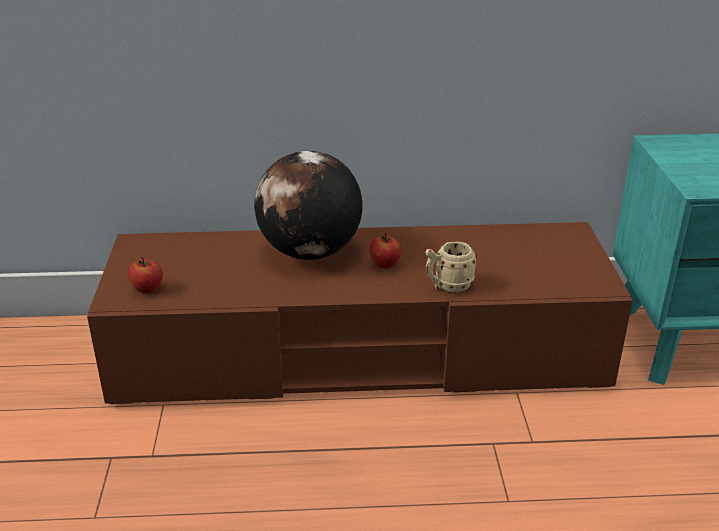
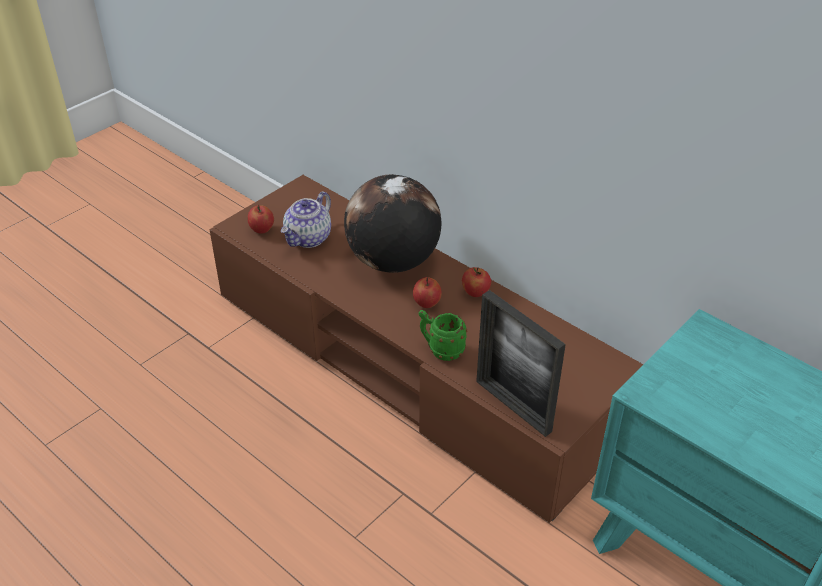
camera: 45 degrees right, 10 degrees up
(206, 273) = (308, 238): none -> teapot
(408, 239) = (475, 293): none -> apple
(448, 286) = (441, 349): beige mug -> green mug
(555, 290) = (513, 406): none -> picture frame

